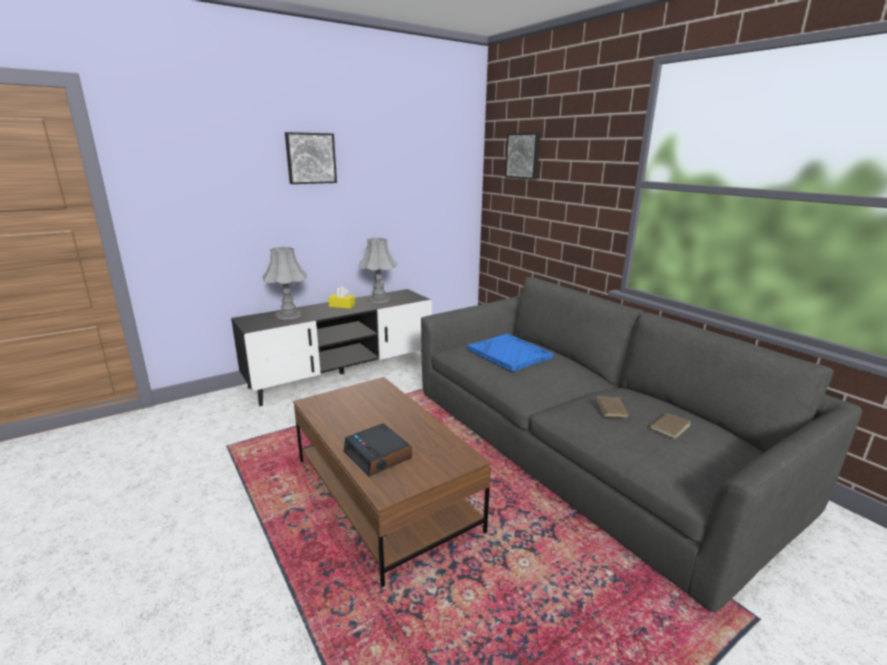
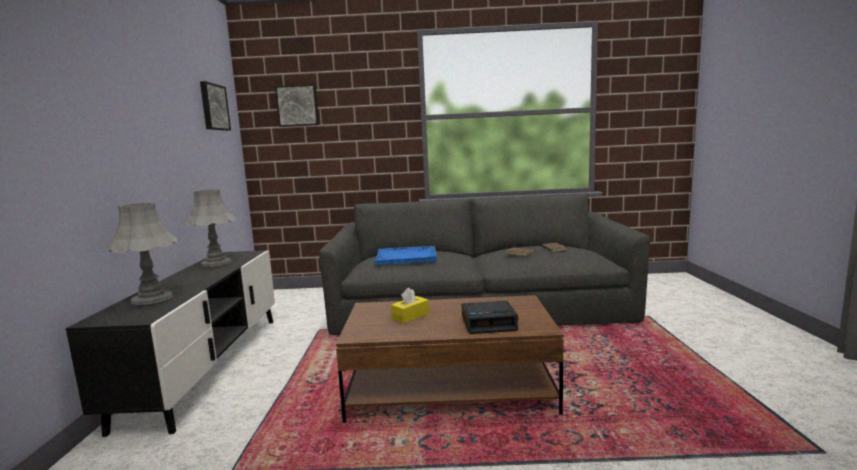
camera: 55 degrees left, 10 degrees down
(310, 158) = (119, 91): picture -> picture (213, 107)
(342, 306) = (192, 276): yellow tissue box -> yellow tissue box (410, 316)

